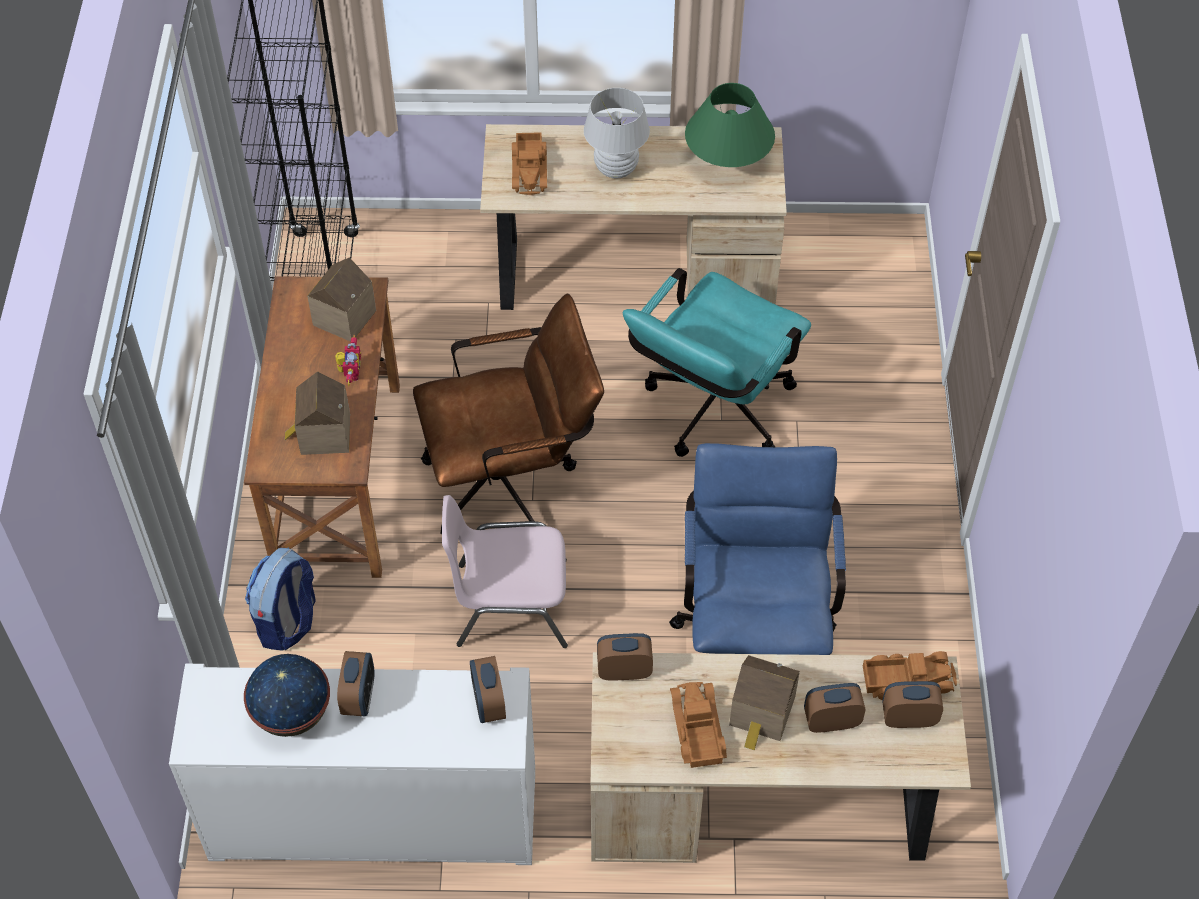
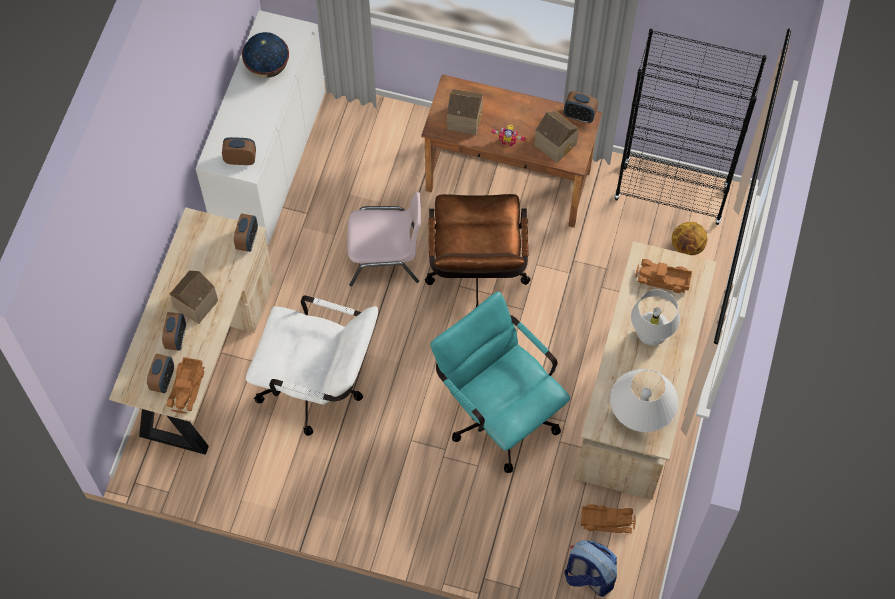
camera: 105 degrees right, 10 degrees up
(288, 622) = (409, 138): backpack -> backpack (588, 576)
(359, 697) = (266, 99): alarm clock -> alarm clock (579, 116)
(398, 260) = (687, 247): none -> basketball
(509, 603) = (385, 256): pink chair -> pink chair turned 75 degrees clockwise
(696, 729) = (197, 267): toy truck -> toy truck (607, 520)
(727, 161) = (641, 410): green table lamp -> white table lamp
(753, 634) = (319, 388): blue office chair -> white office chair

